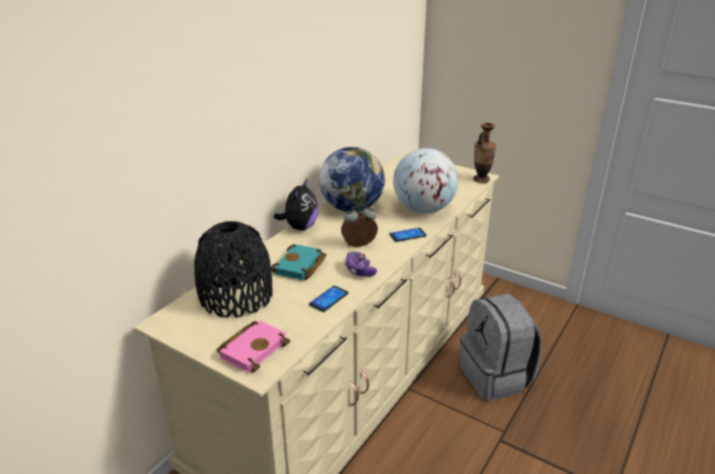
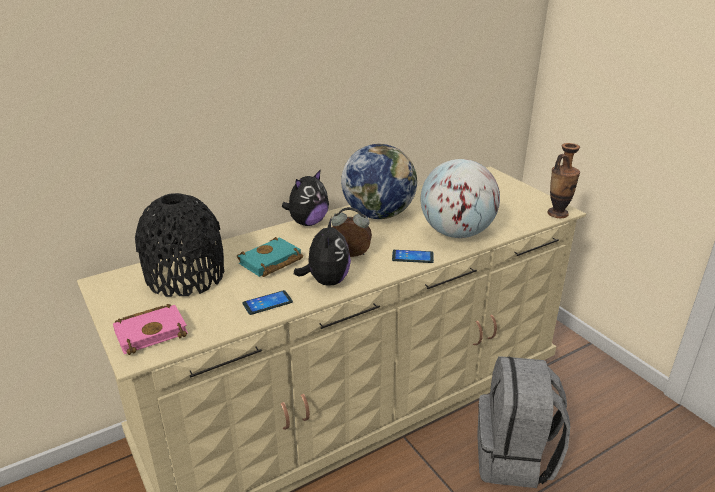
camera: 25 degrees right, 0 degrees up
(359, 270) = (326, 281): game controller -> plush toy

